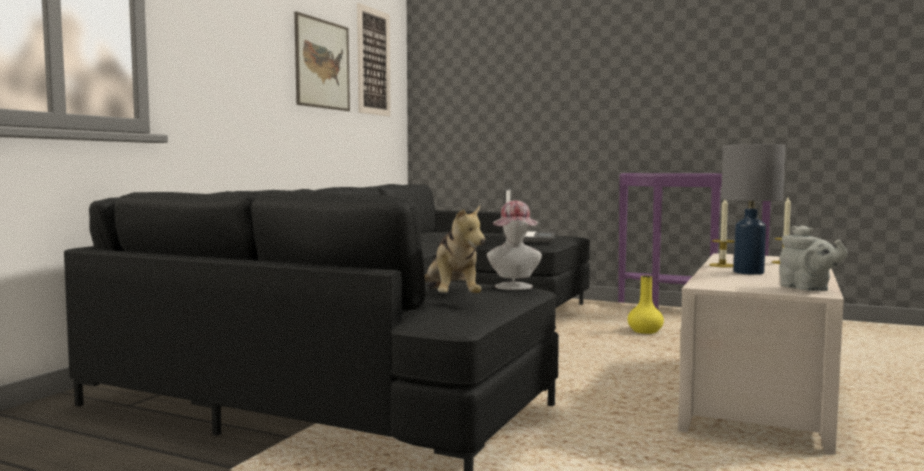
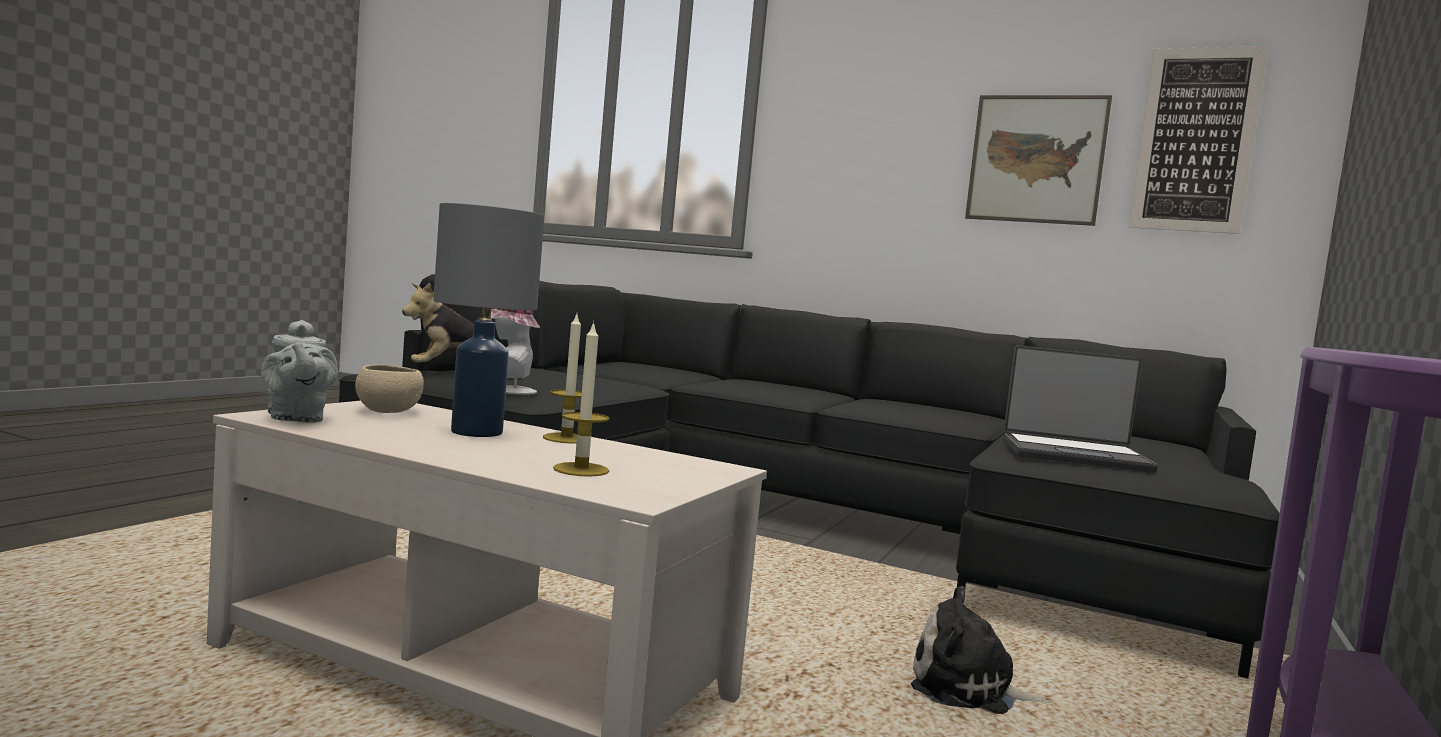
camera: 90 degrees right, 0 degrees up
(645, 332) = (970, 690): yellow vase -> plush toy
(736, 283) = (388, 411): none -> beige bowl
(807, 289) = (296, 418): grey teapot -> grey teapot turned 90 degrees counterclockwise

